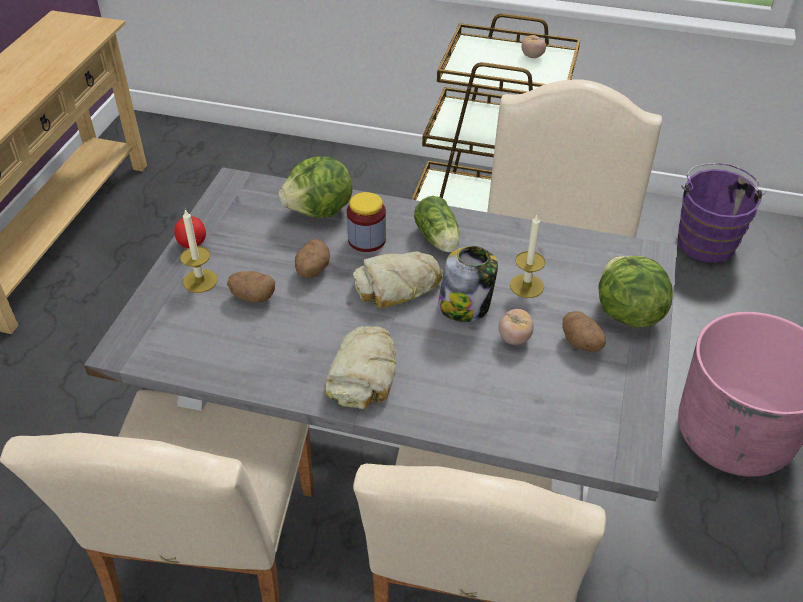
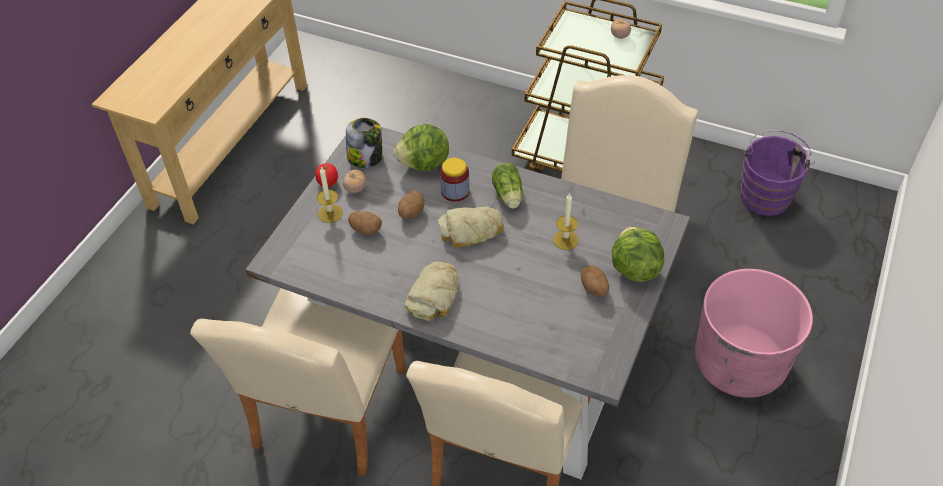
camera: 10 degrees right, 5 degrees up
(465, 306) = (516, 251): jar -> jar (366, 157)
(514, 338) = (546, 280): tomato -> tomato (355, 189)

